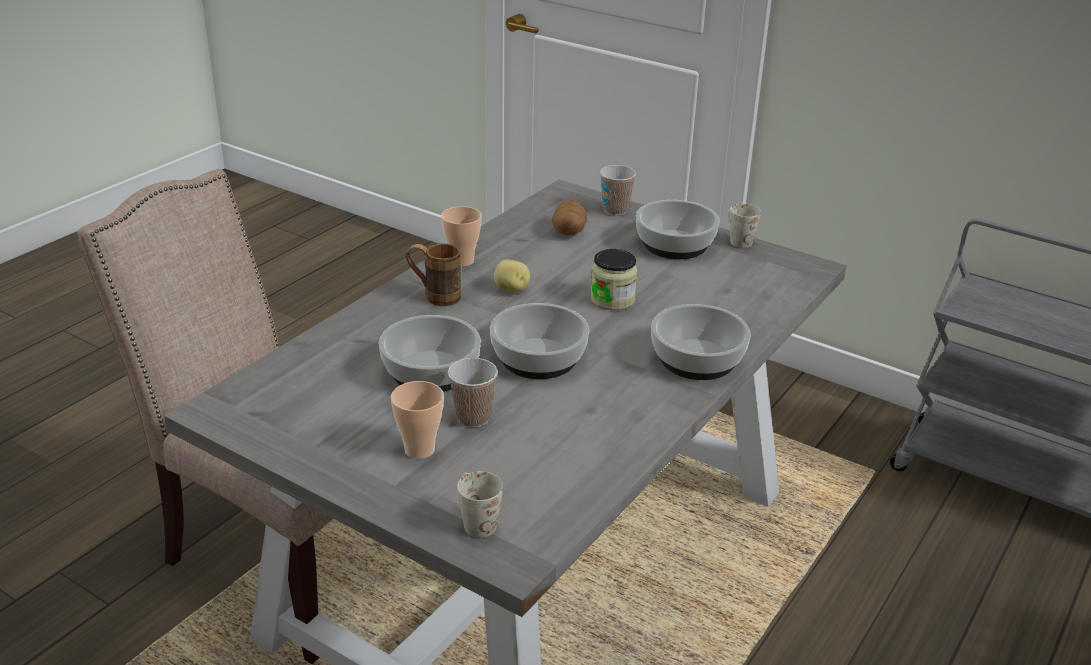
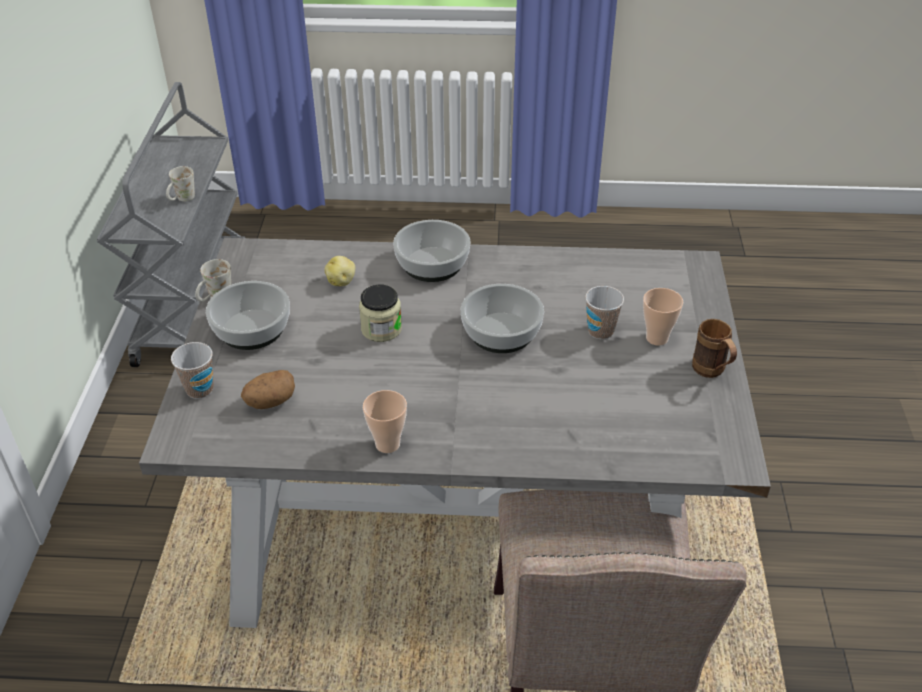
camera: 120 degrees left, 10 degrees up
(430, 372) = (573, 376): bowl -> none
(435, 296) = (465, 429): brown mug -> brown mug (712, 372)
(475, 520) = (687, 288): white mug -> white mug (182, 199)
(511, 289) = (413, 390): potato -> potato (341, 281)

